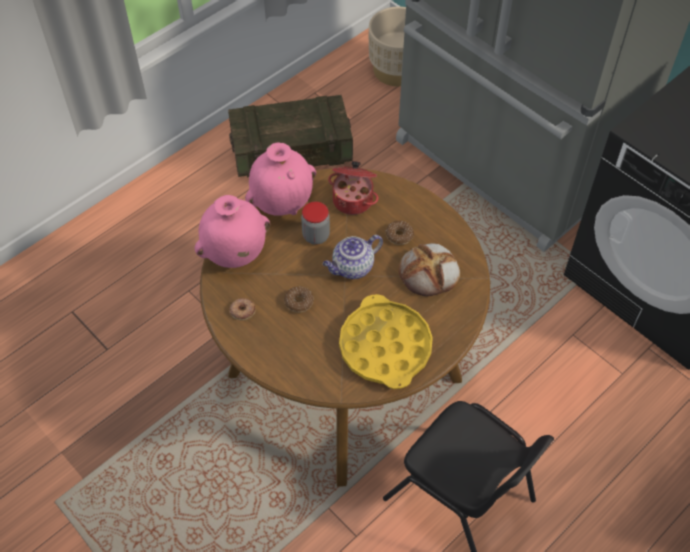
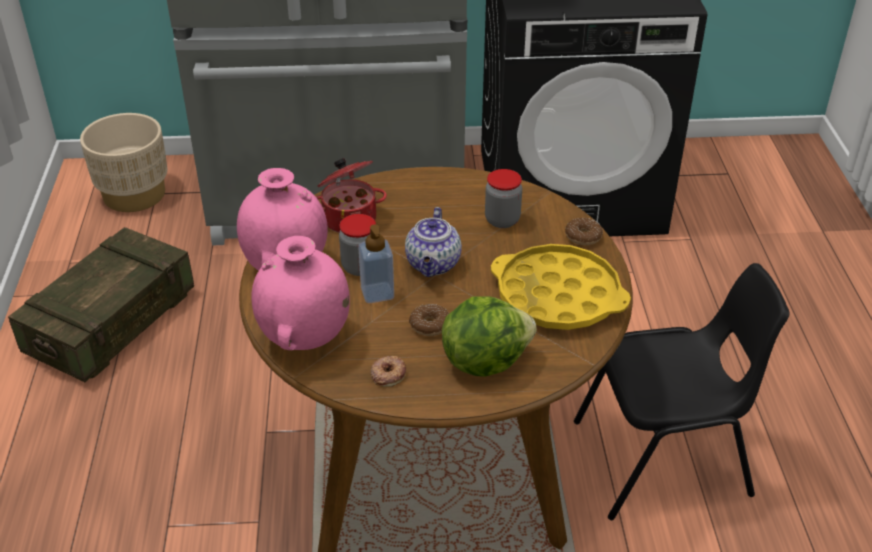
camera: 50 degrees left, 15 degrees down
(294, 347) = (484, 360): none -> lettuce
(302, 259) = (377, 293): none -> soap dispenser
(399, 235) = (433, 214): donut -> donut (583, 236)
(429, 273) = (502, 220): bread -> jar

